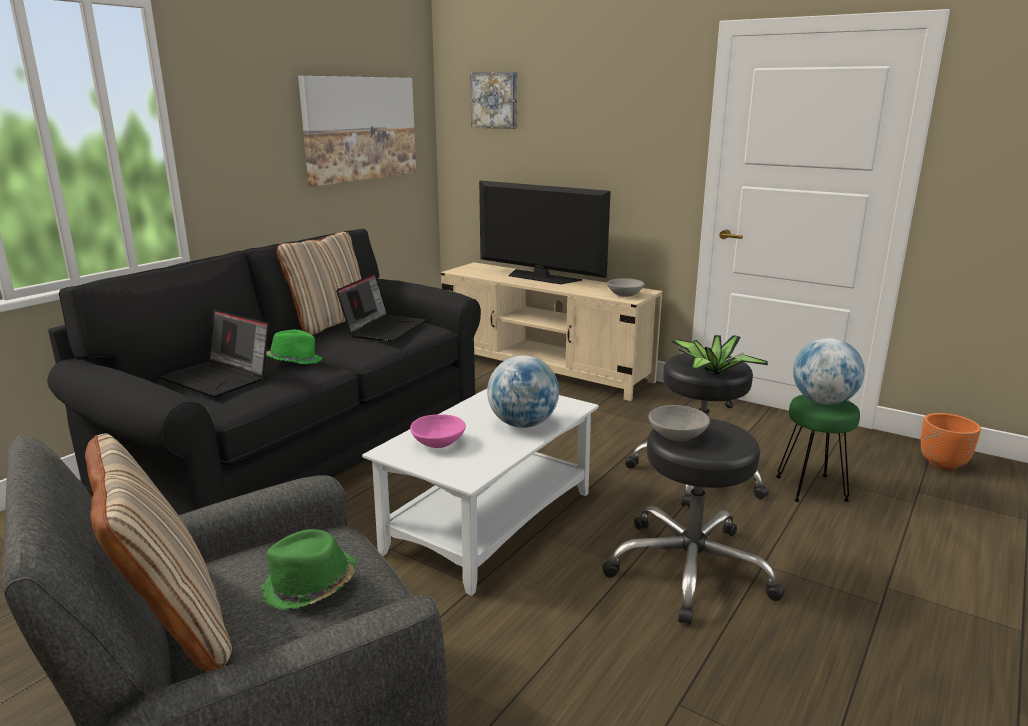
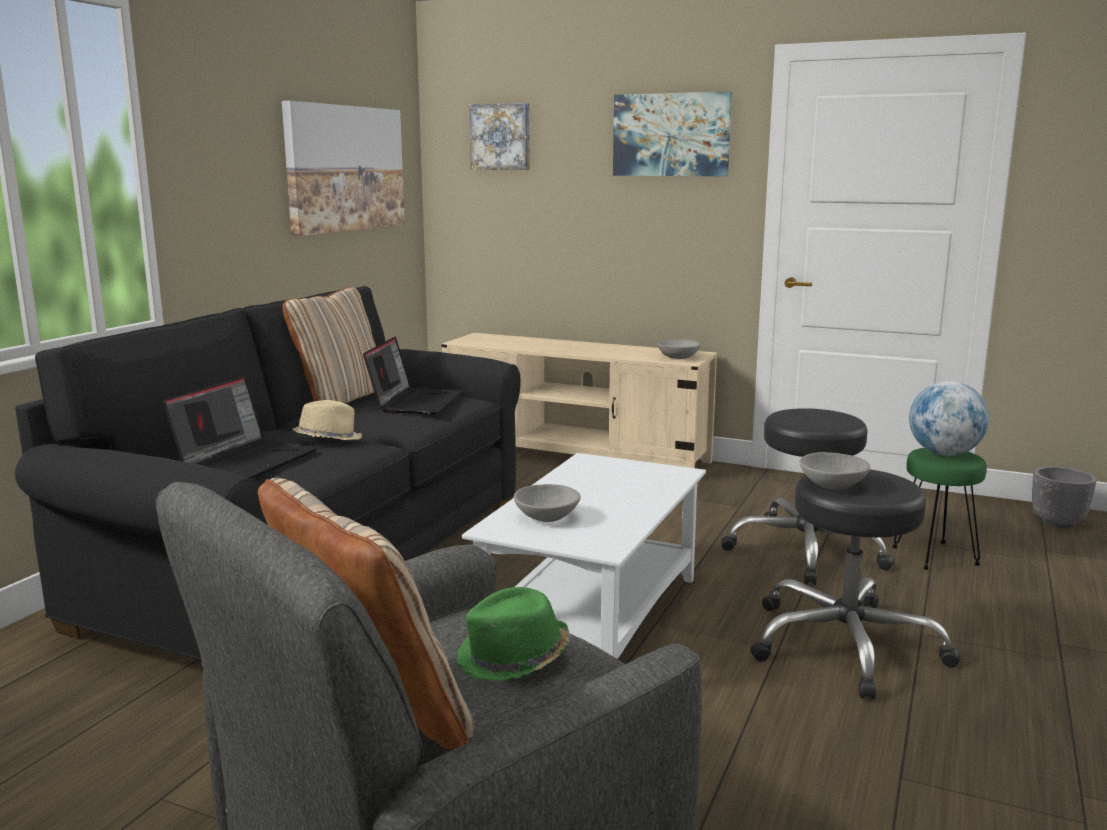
camera: 10 degrees left, 5 degrees down
(220, 378) = (246, 461): laptop -> laptop turned 90 degrees counterclockwise
(294, 361) = (328, 439): green hat -> beige hat
(438, 443) = (547, 517): pink bowl -> grey bowl
(523, 424) = (633, 493): globe -> none
(541, 277) = (568, 344): television -> none
(630, 101) = (671, 135): none -> picture
(712, 373) = (827, 427): potted plant -> none
(943, 464) = (1057, 522): orange planter -> grey planter

